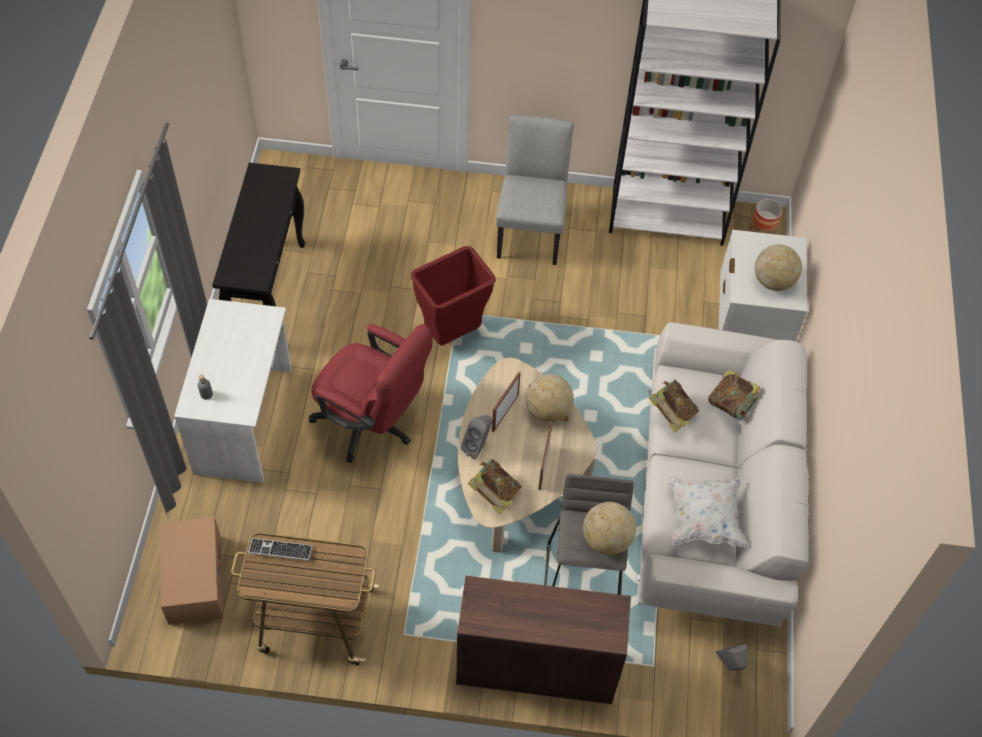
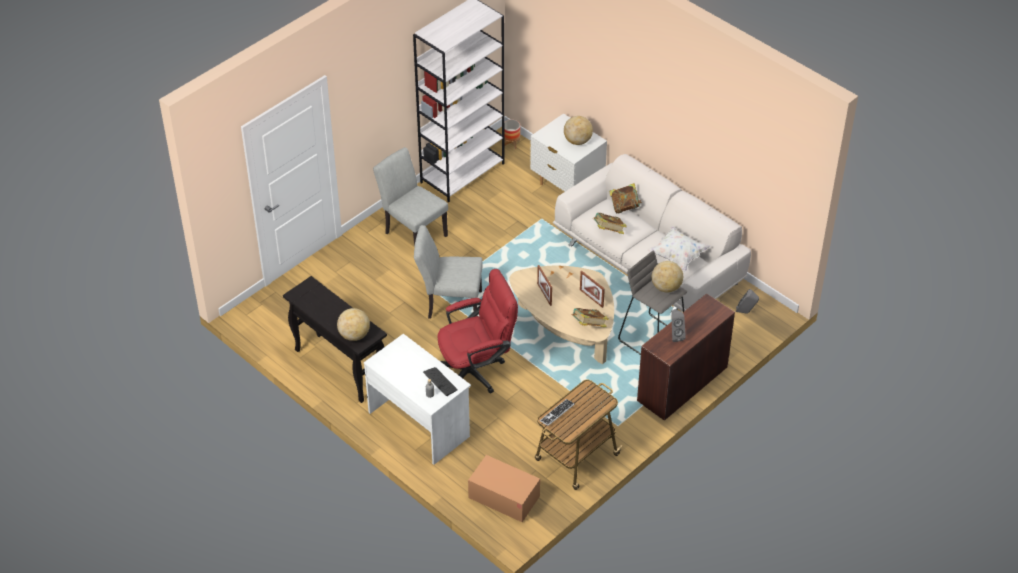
camera: 50 degrees left, 10 degrees down
(235, 392) = (440, 382): none -> keyboard
(452, 333) = (449, 304): red trash can -> grey chair
(478, 447) = (555, 316): grey speaker -> grey speaker (675, 335)
(548, 410) = (559, 277): globe -> globe (354, 335)

